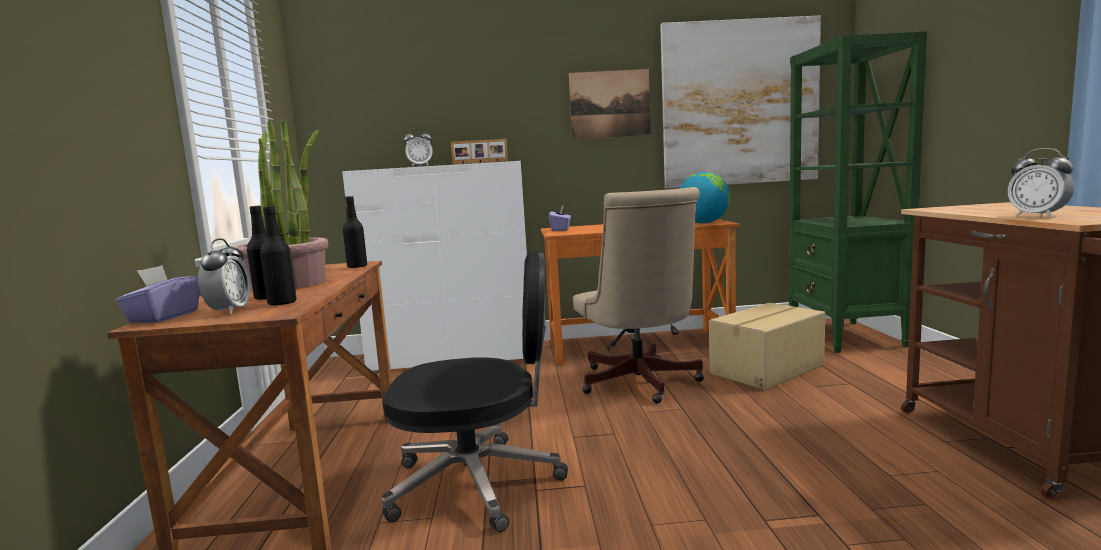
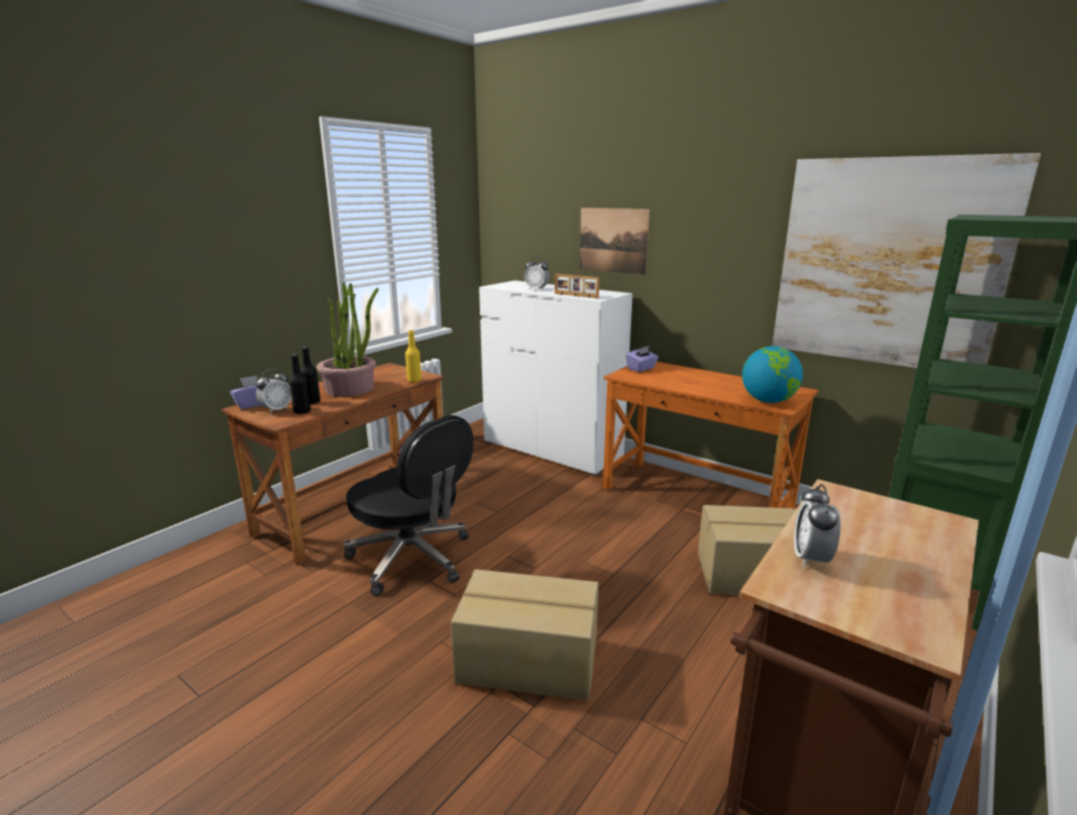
camera: 40 degrees right, 10 degrees up
(357, 267) = (414, 380): black bottle -> yellow bottle
(610, 104) = (728, 247): picture -> picture (613, 240)
(640, 384) = (626, 536): beige office chair -> none
(750, 491) = (528, 662): none -> cardboard box

